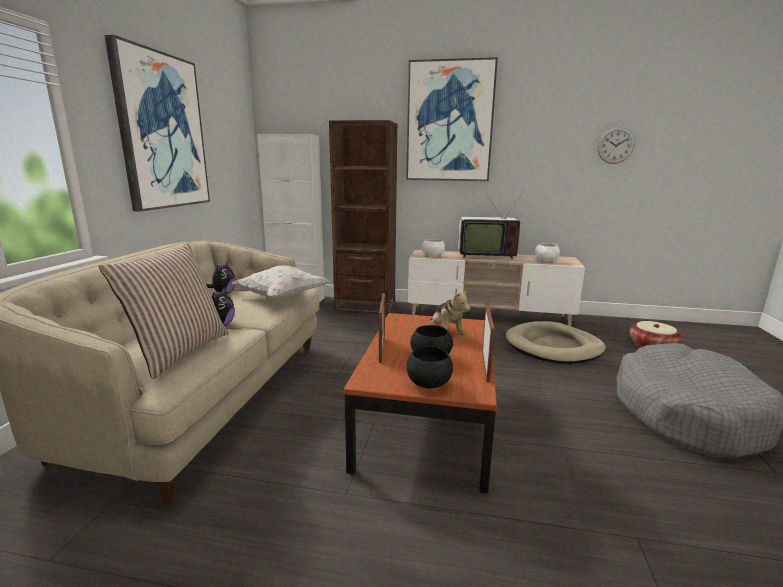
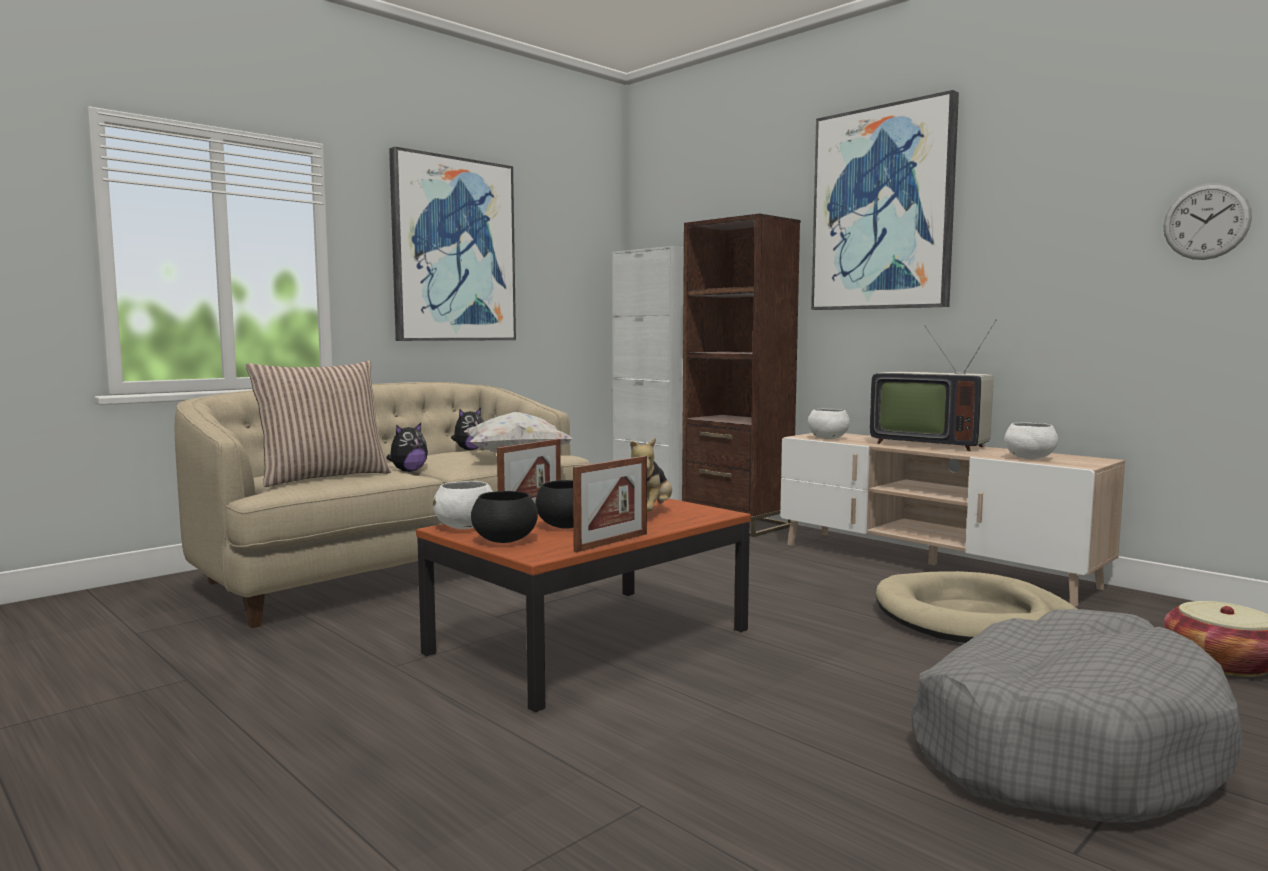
camera: 35 degrees right, 10 degrees down
(375, 377) = (465, 527): none -> white bowl

